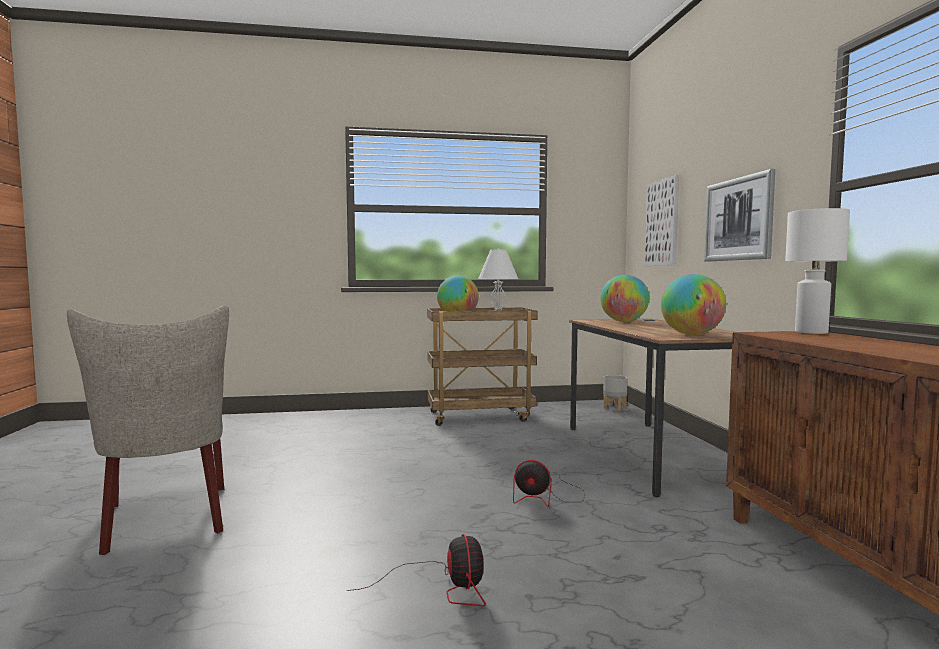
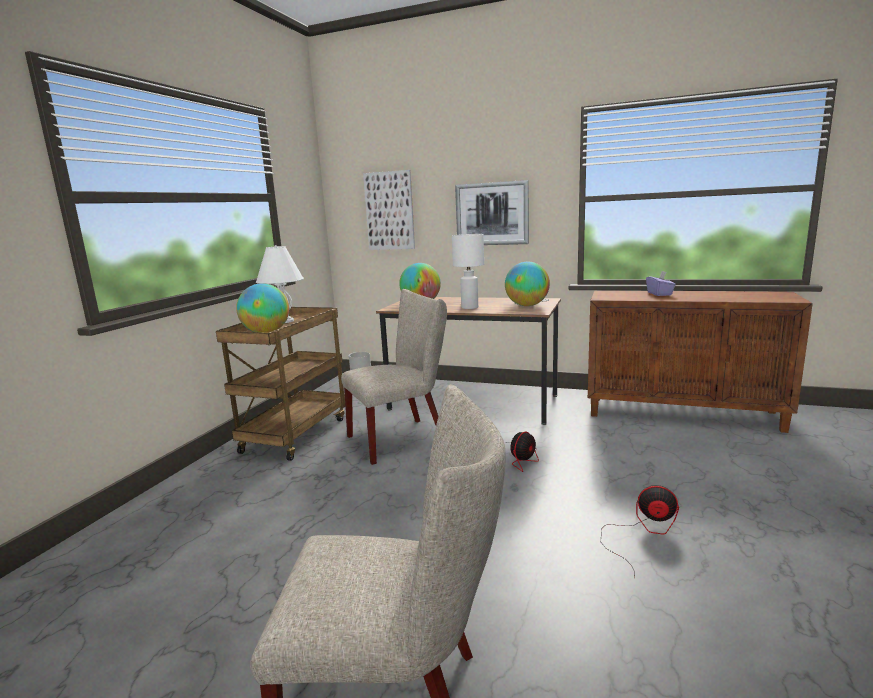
camera: 60 degrees left, 10 degrees up
(521, 446) = (402, 438): none -> beige chair
(811, 332) = (607, 292): white table lamp -> white table lamp (469, 307)
(874, 342) = (659, 294): none -> purple tissue box

